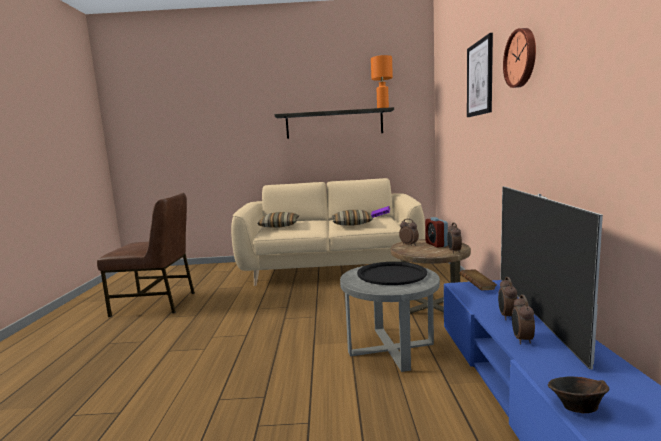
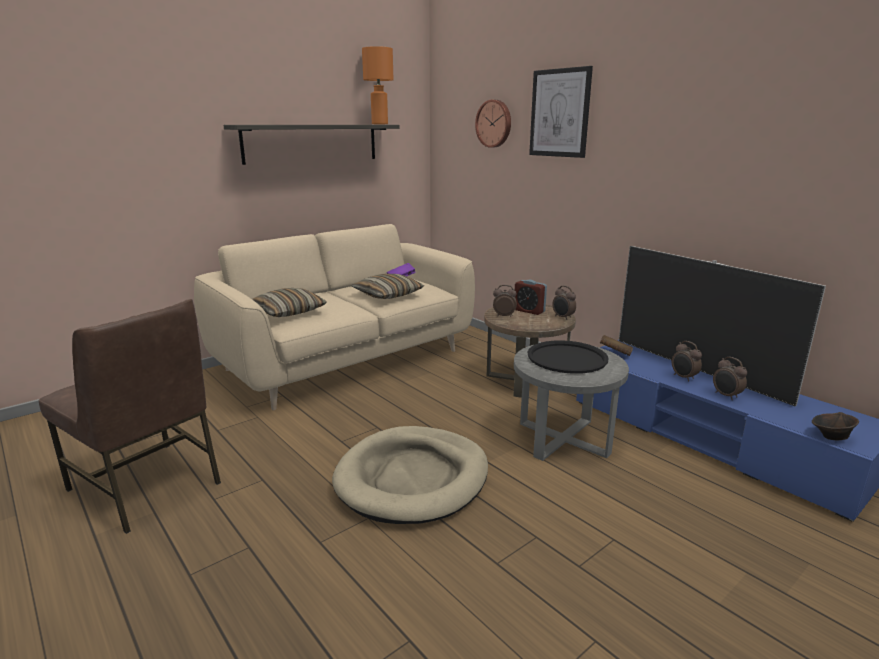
camera: 40 degrees left, 10 degrees up
(156, 303) = (147, 486): brown chair -> brown chair turned 75 degrees clockwise
(258, 338) = (413, 478): none -> beige dog bed
(521, 58) = (652, 110): wall clock -> wall clock (494, 123)

